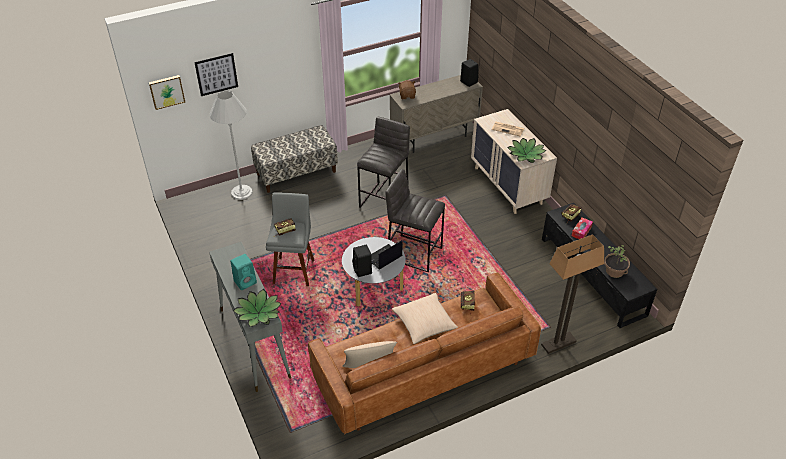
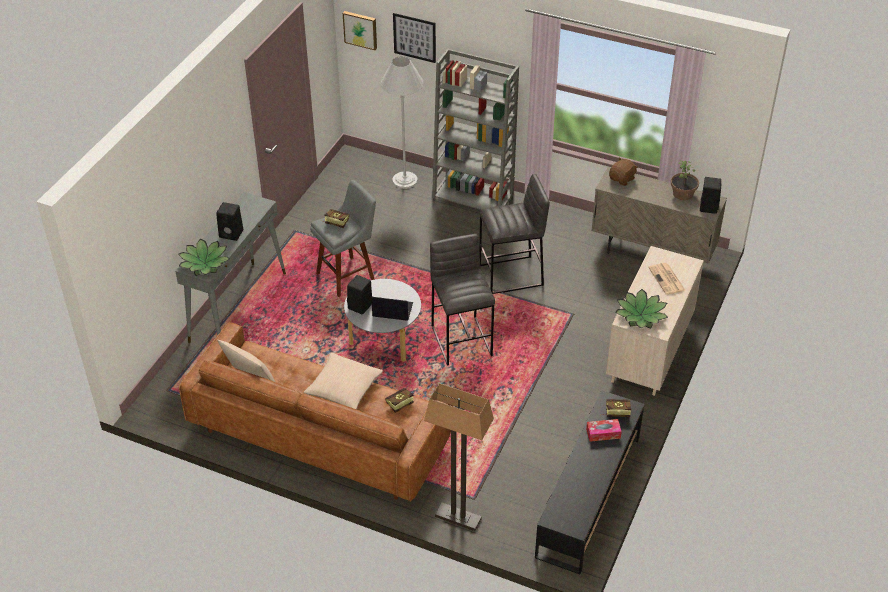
camera: 50 degrees right, 0 degrees up
(246, 281) = (232, 233): turquoise speaker -> black speaker
(296, 173) = (474, 195): bench -> grey bookcase
(614, 271) = (571, 491): potted plant -> potted plant (683, 194)

